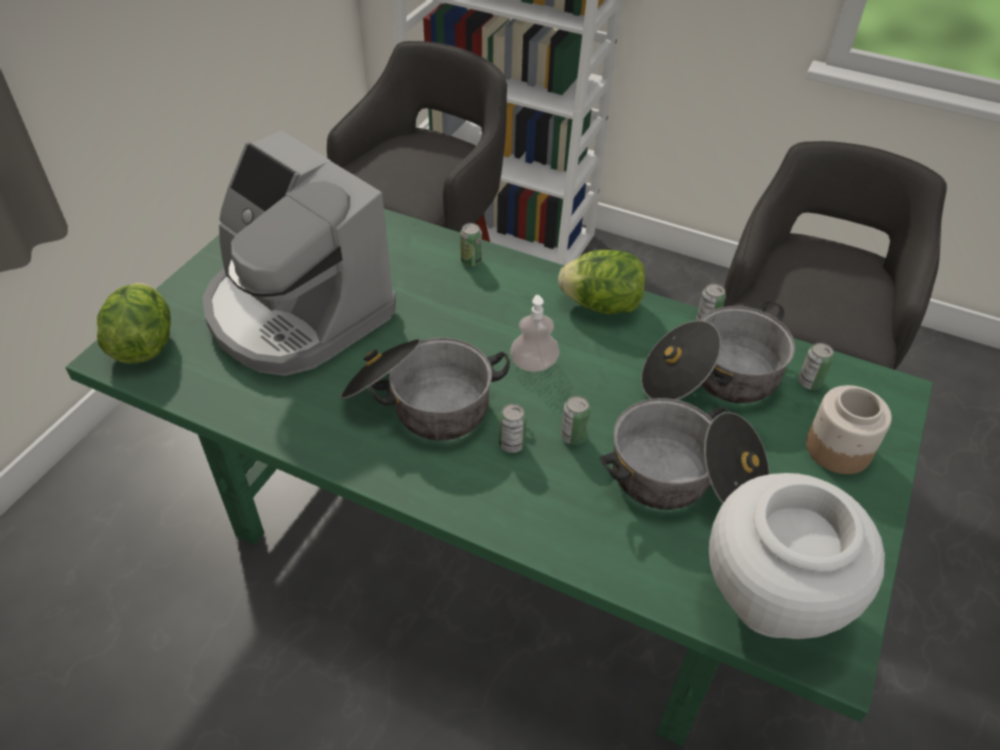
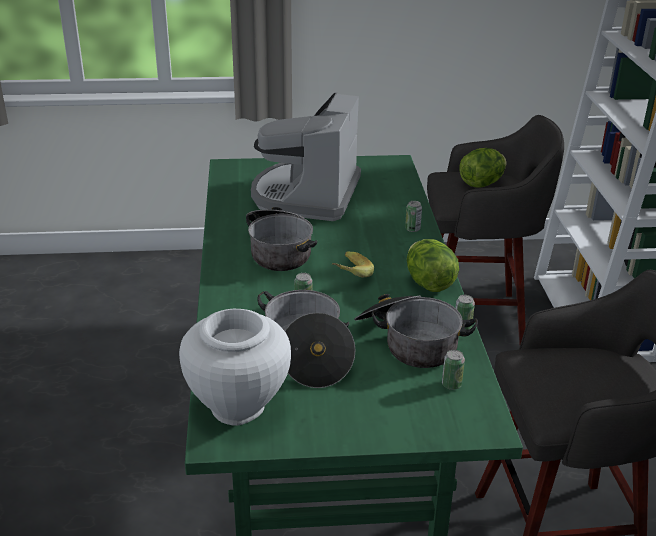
camera: 60 degrees right, 15 degrees down
(144, 345) = (242, 169): lettuce -> lettuce (481, 183)
(511, 444) = (277, 286): can -> none
(534, 364) = (348, 275): soap dispenser -> banana
(837, 449) = (396, 410): jar -> none

